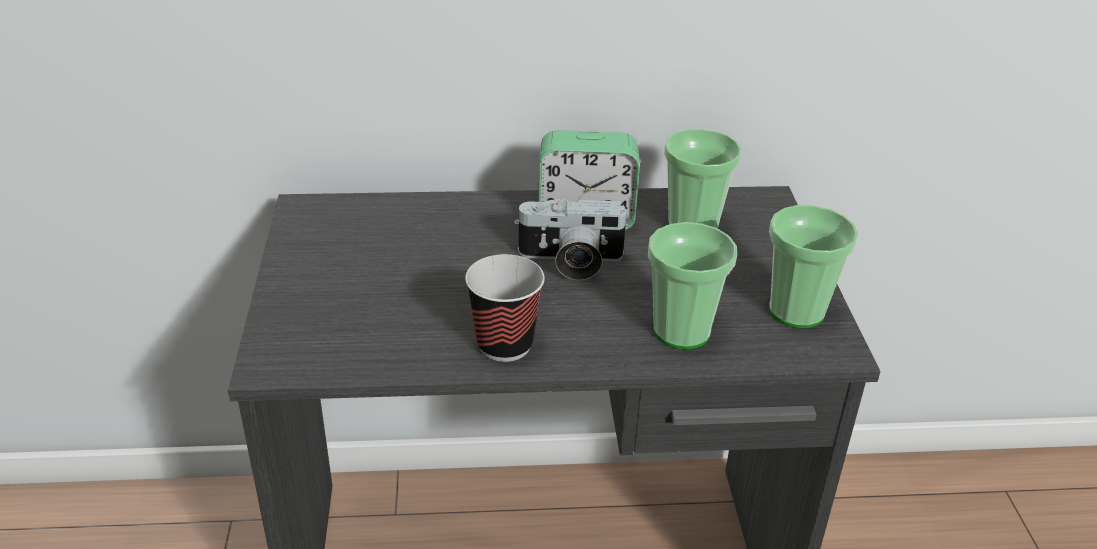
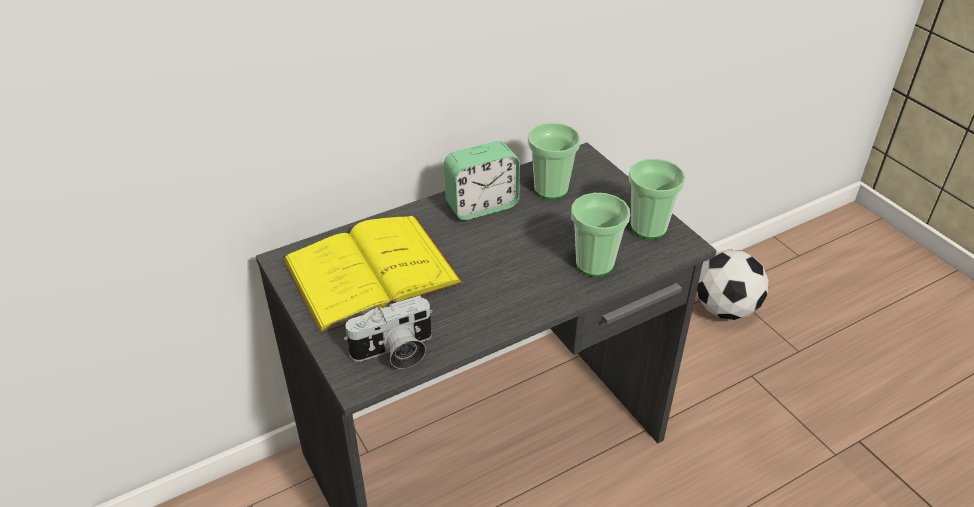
camera: 25 degrees left, 5 degrees up
(390, 250) = (371, 271): none -> yellow book
(504, 344) = (497, 311): cup -> none
(570, 262) = (495, 240): camera -> camera (395, 352)
(988, 518) = (725, 309): none -> football

